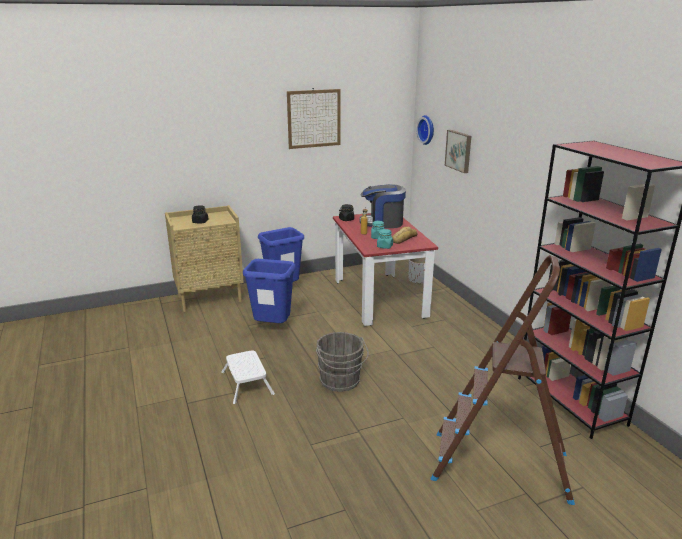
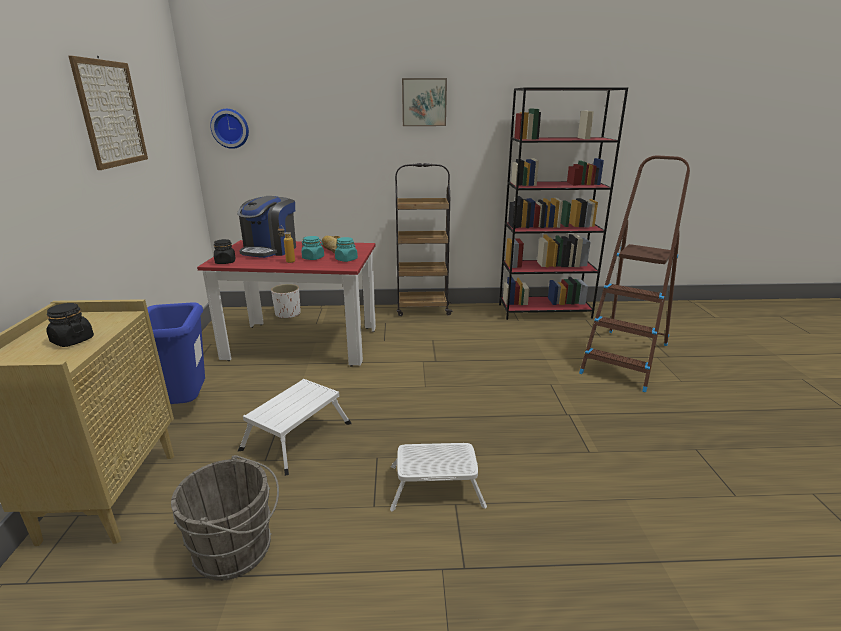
camera: 70 degrees left, 0 degrees up
(273, 327) = (297, 436): blue trash can -> white step ladder
(340, 382) = (471, 406): grey bucket -> grey bucket (238, 549)
(459, 151) = (308, 141): picture -> picture (424, 102)
(488, 331) = (423, 310): none -> brown cart

